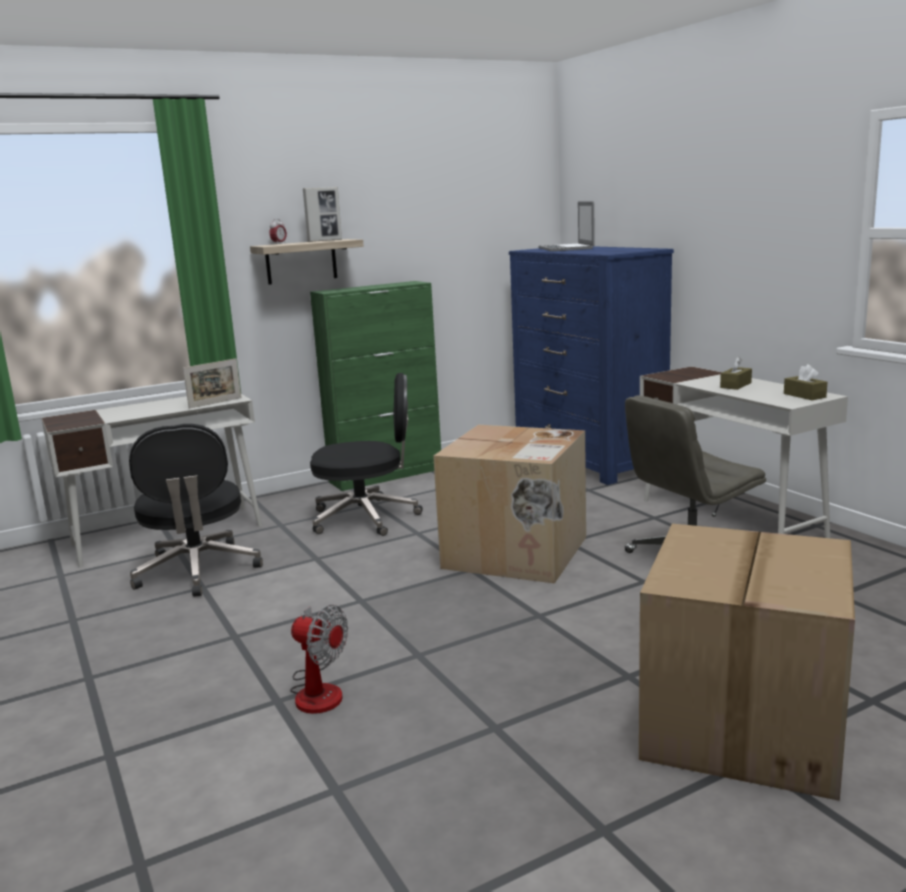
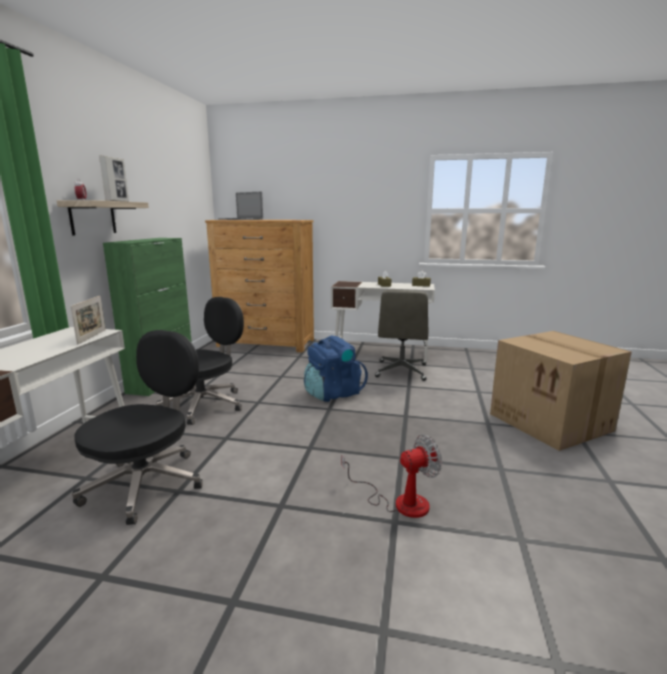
camera: 50 degrees left, 0 degrees up
(198, 571) = (147, 483): black office chair -> black office chair turned 90 degrees counterclockwise
(516, 553) = (332, 393): cardboard box -> blue backpack
(588, 459) = (266, 343): blue dresser -> brown dresser

